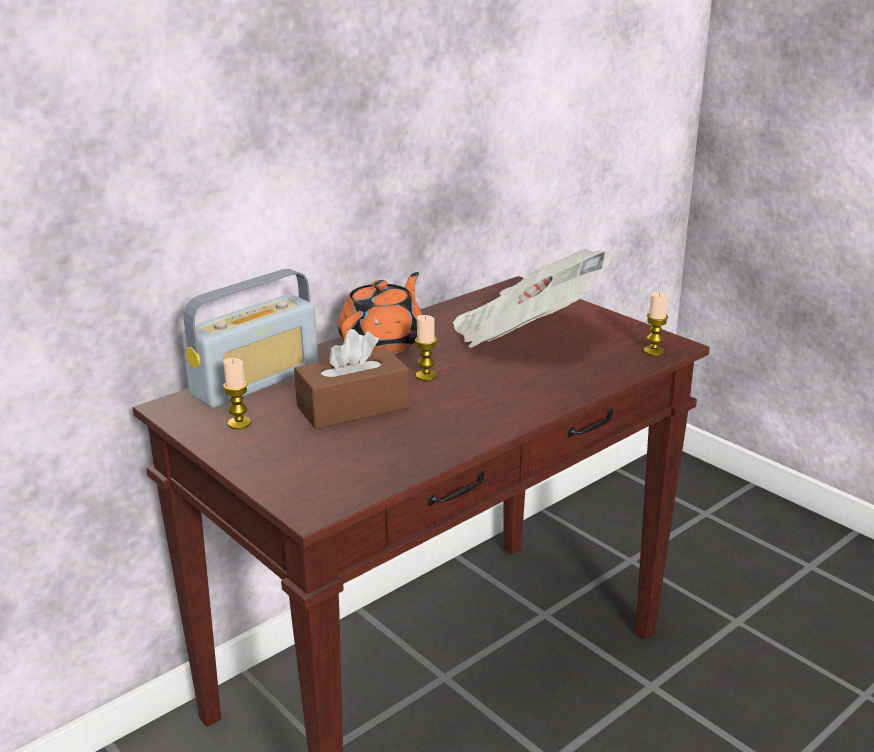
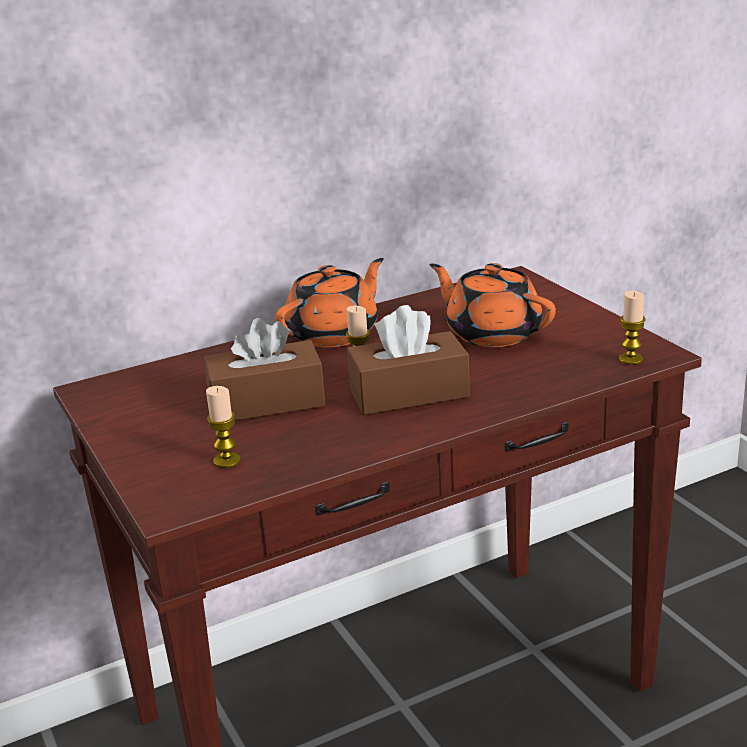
camera: 15 degrees right, 0 degrees up
(239, 423) = (144, 411): candle -> candle (227, 461)
(256, 381) = (184, 368): radio -> none
(479, 391) = (409, 393): none -> brown tissue box
(525, 335) = (492, 333): newspaper -> orange teapot

